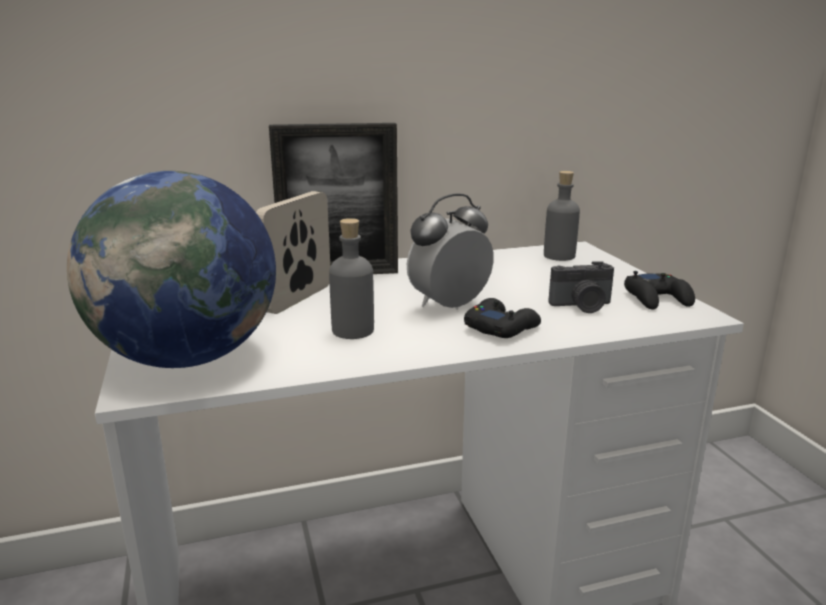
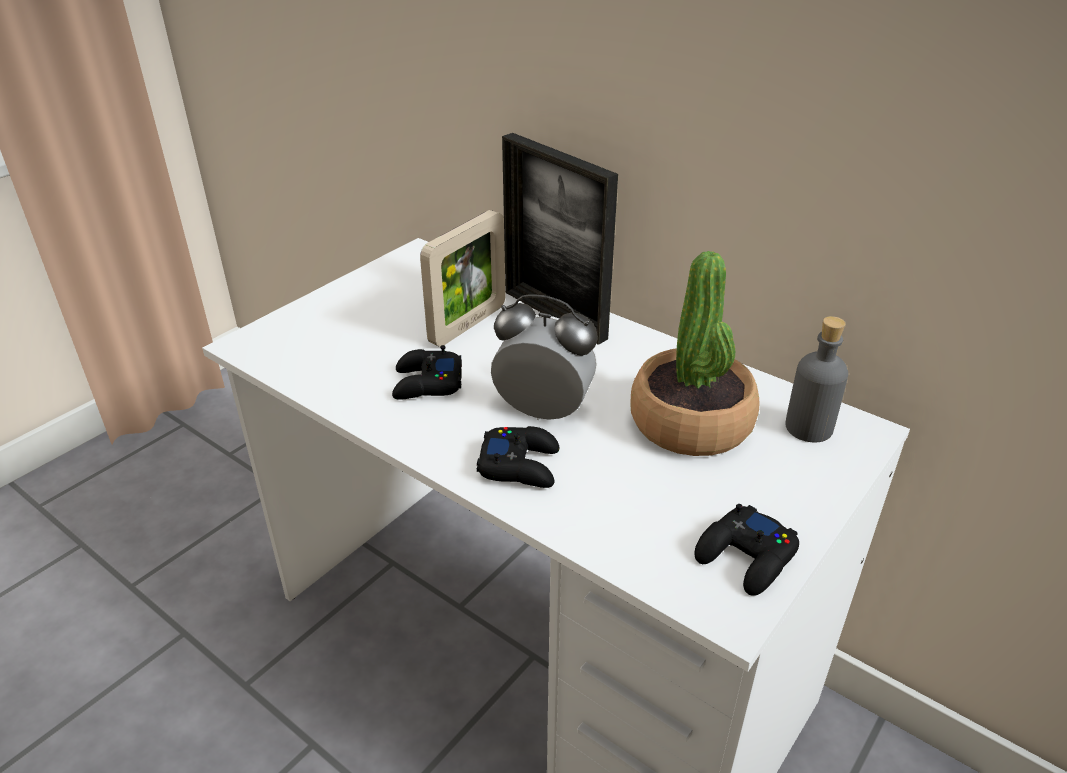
camera: 55 degrees right, 15 degrees up
(188, 358) = (306, 336): globe -> none
(298, 299) = (468, 324): picture frame -> picture frame turned 135 degrees clockwise
(353, 330) = (427, 383): grey bottle -> black game controller
(519, 275) = (691, 422): none -> potted plant
(582, 306) = (646, 501): camera -> none

